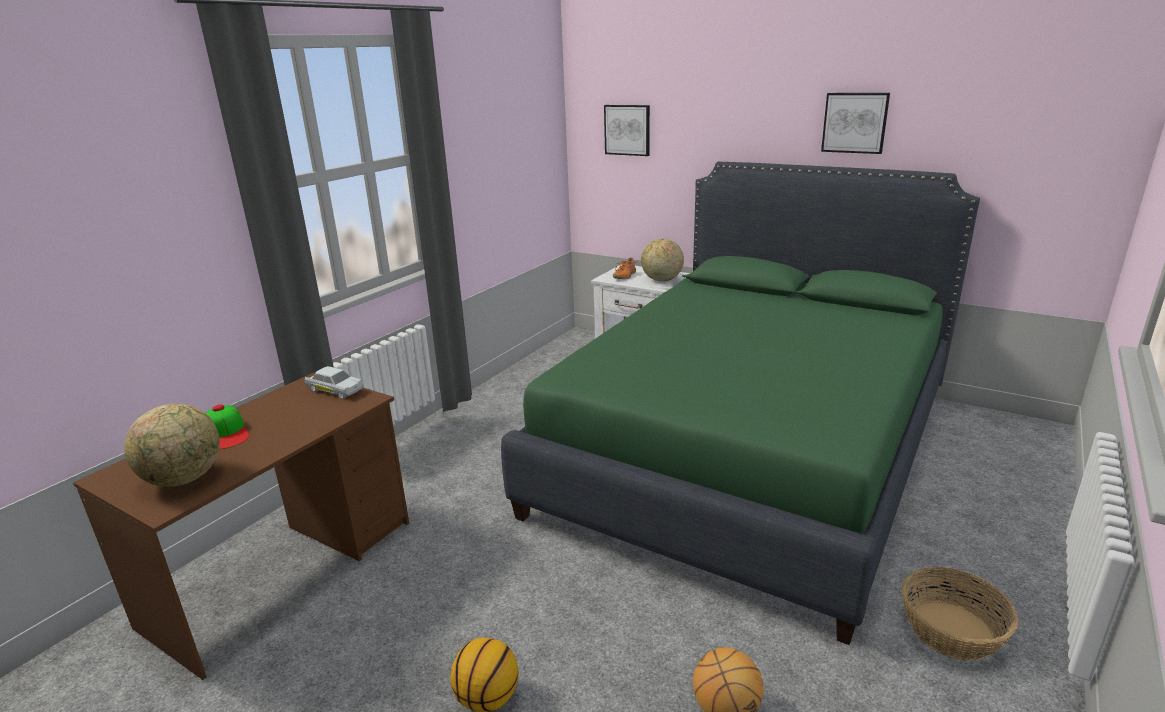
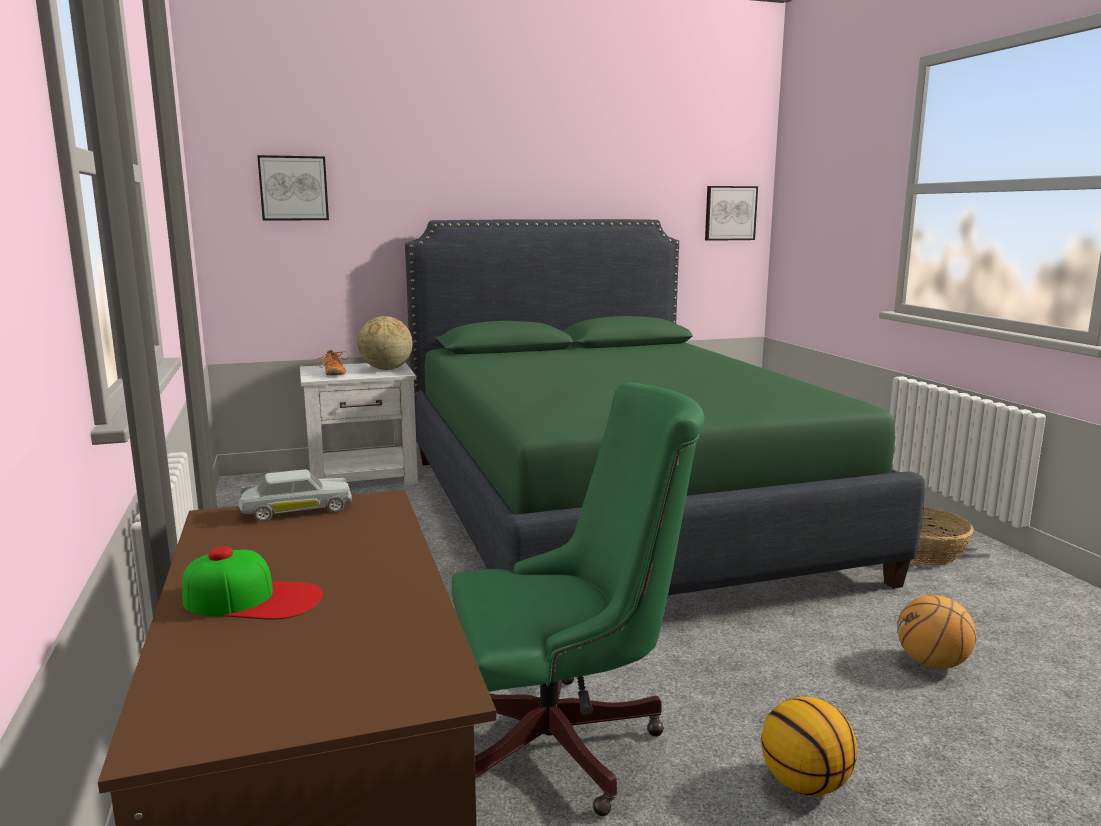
camera: 50 degrees left, 10 degrees down
(185, 479) = (357, 656): globe -> none
(440, 585) = (566, 743): none -> green office chair
(855, 123) = (562, 177): picture -> picture (730, 213)

